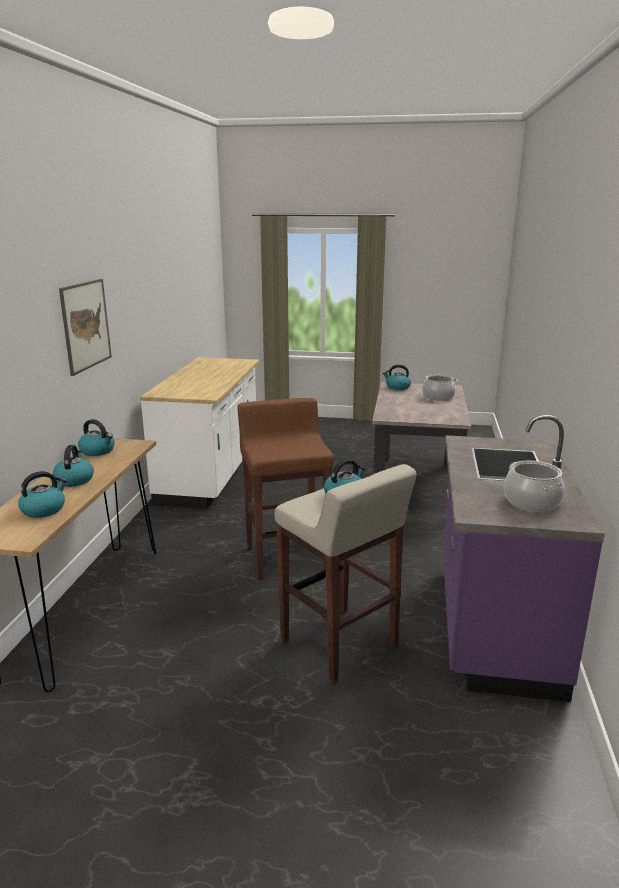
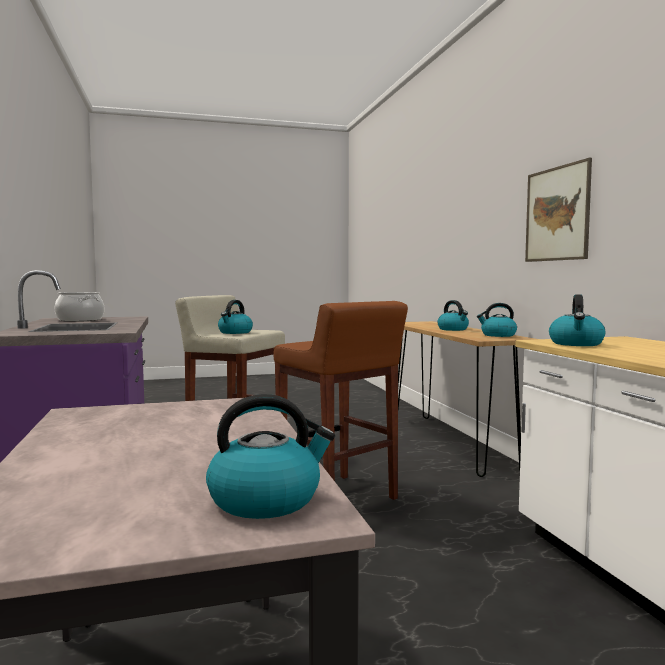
camera: 155 degrees right, 15 degrees down
(44, 509) = (426, 325): kettle -> kettle (576, 344)
(438, 397) = (92, 473): cooking pot -> none

